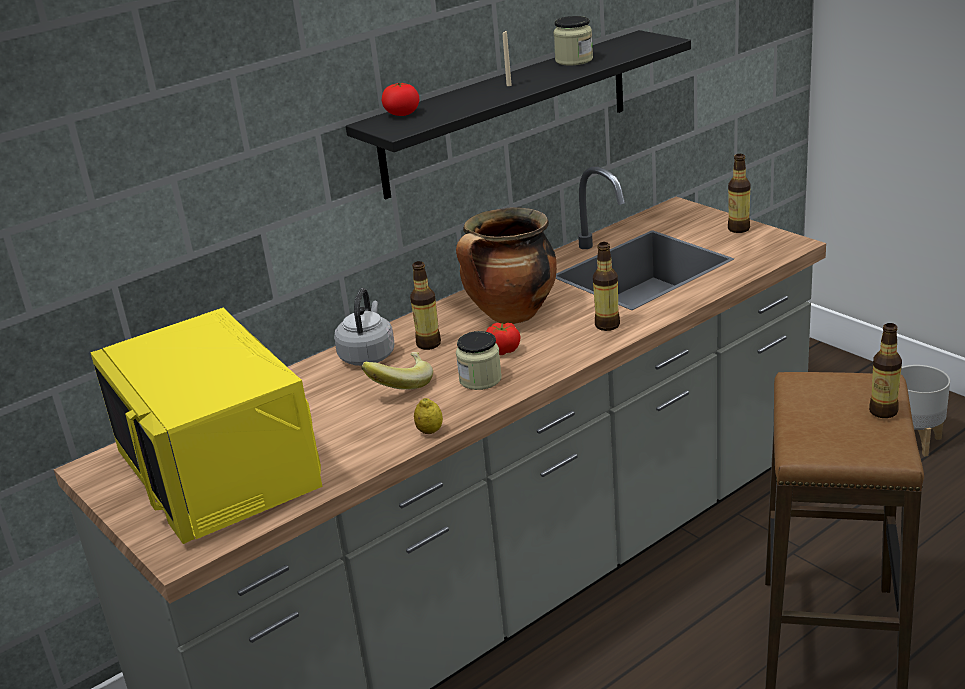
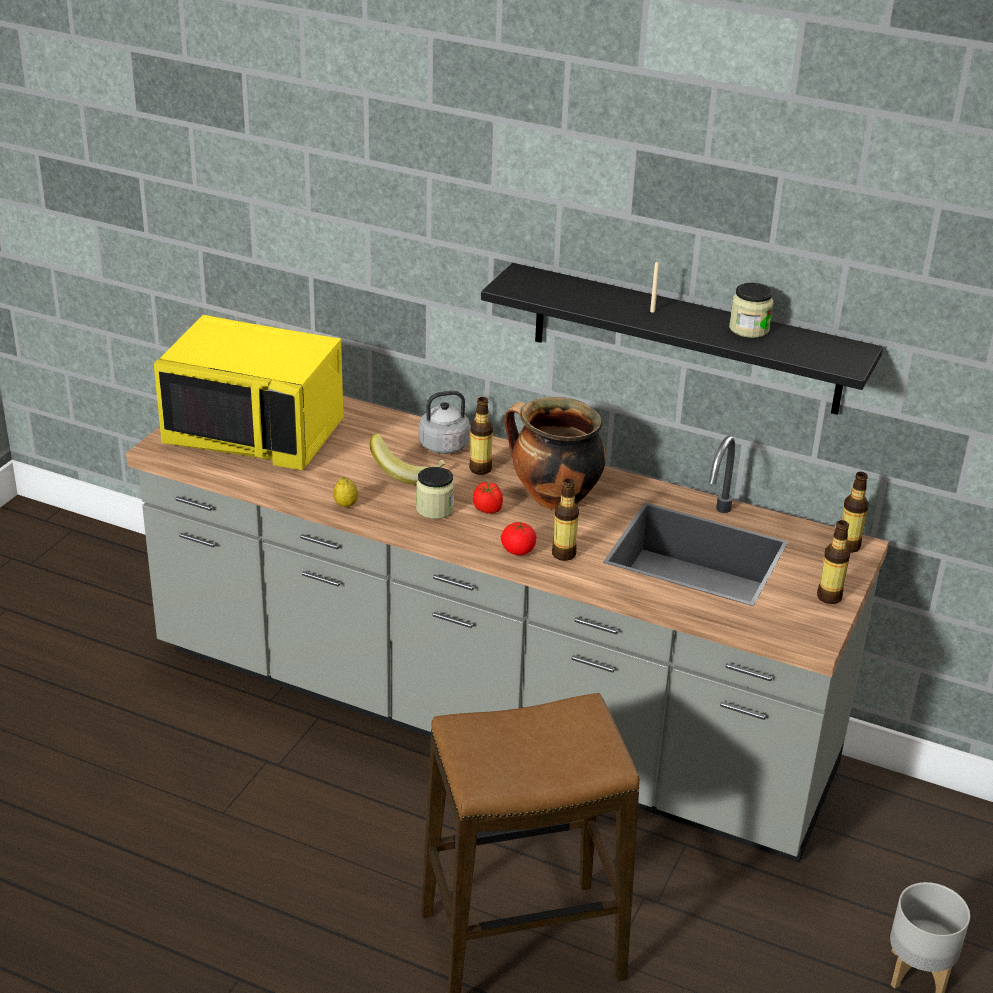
camera: 60 degrees right, 5 degrees up
(222, 472) = (256, 432): yellow microwave -> yellow microwave turned 105 degrees counterclockwise
(402, 114) = (549, 279): tomato -> tomato (518, 550)
(883, 411) = (557, 769): bottle -> bottle (848, 546)

